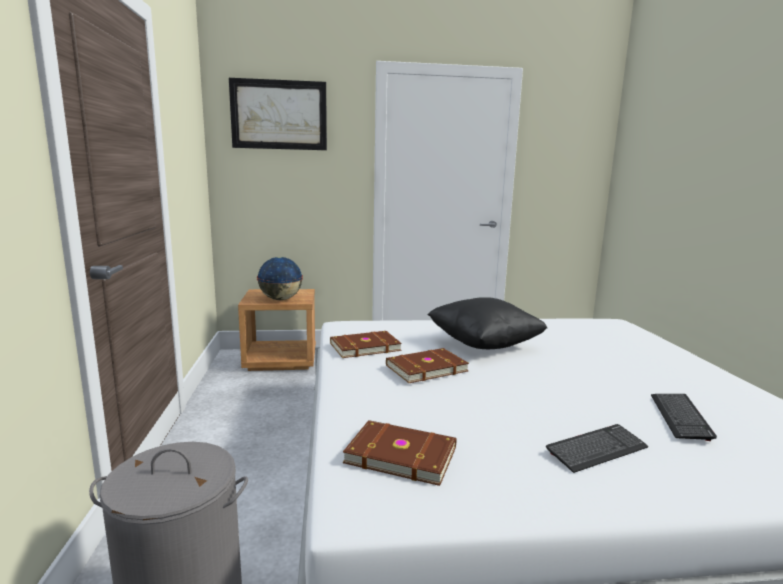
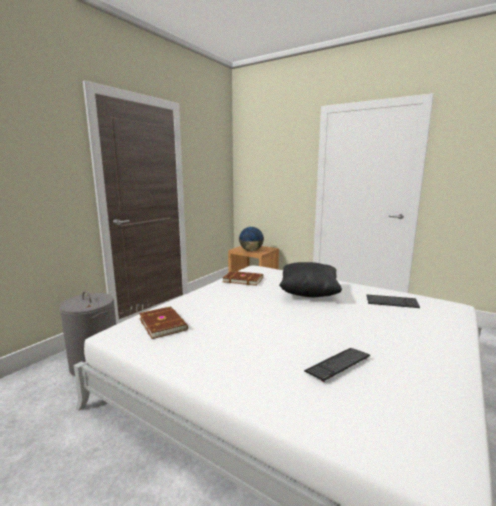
camera: 40 degrees right, 0 degrees up
(279, 115) = (266, 146): picture -> none
(425, 368) = (248, 296): brown book -> none
(596, 449) = (248, 357): keyboard -> keyboard (391, 302)

